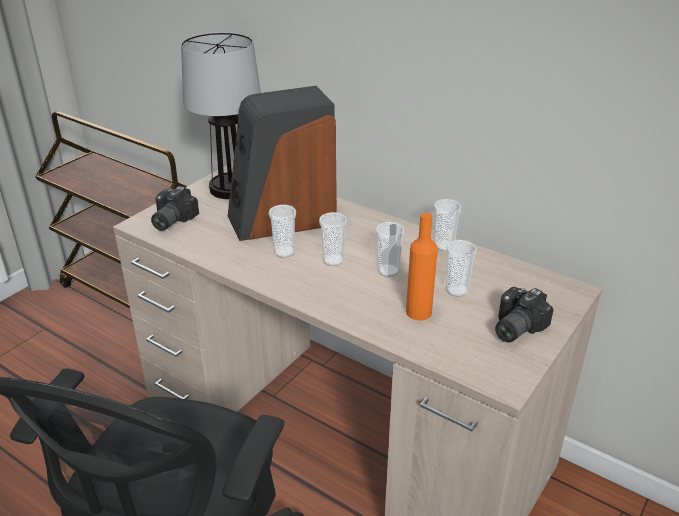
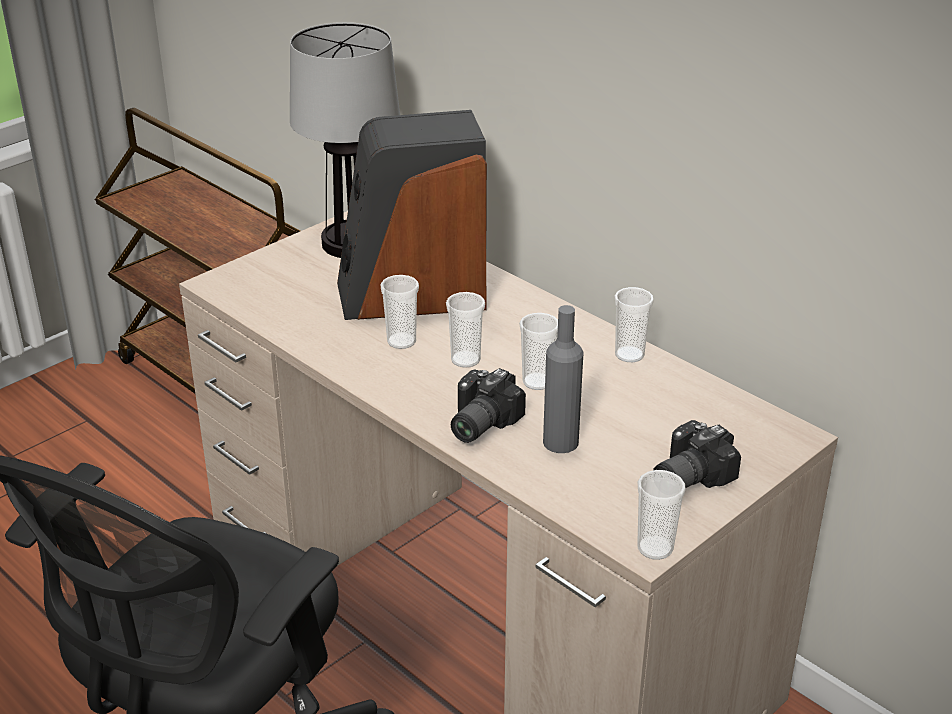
camera: 10 degrees right, 0 degrees up
(170, 220) = (257, 282): camera -> camera (477, 423)
(418, 312) = (560, 442): orange bottle -> grey bottle
(456, 290) = (625, 418): cup -> cup (655, 548)

